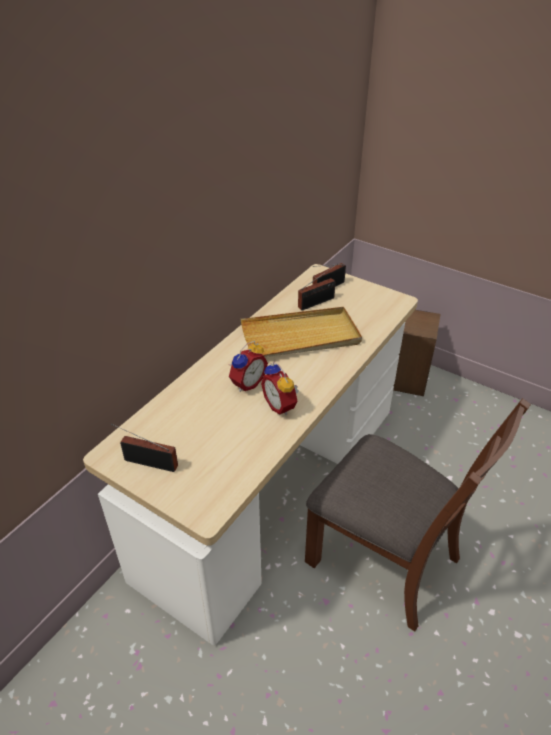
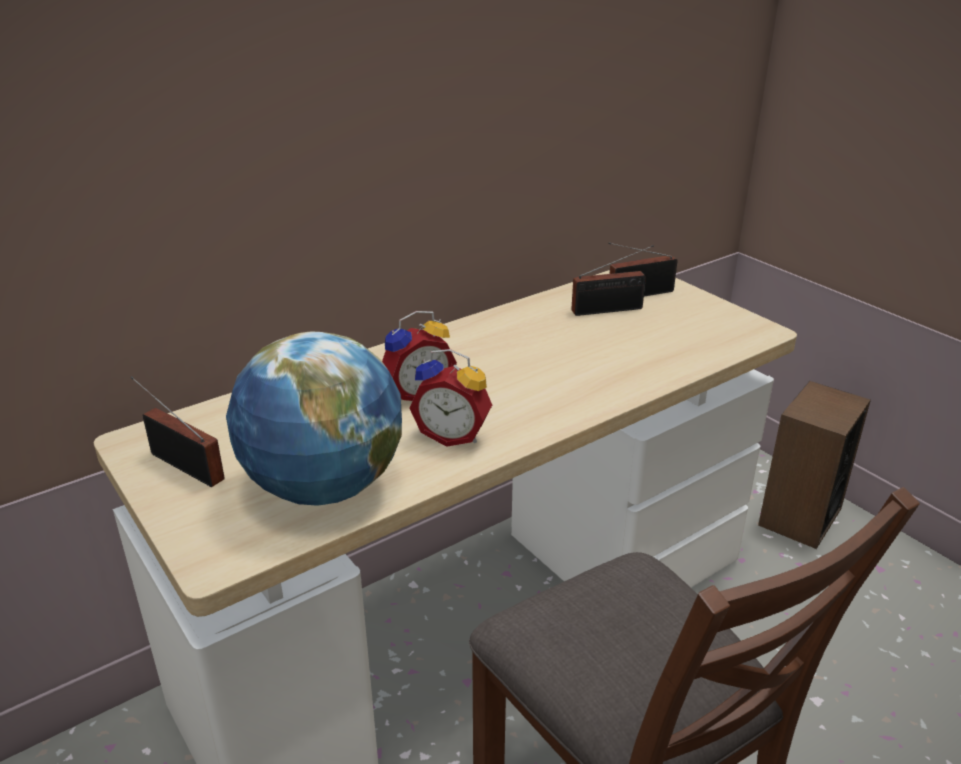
camera: 20 degrees right, 10 degrees down
(234, 455) = (323, 487): none -> globe
(281, 405) = (453, 435): alarm clock -> alarm clock turned 60 degrees counterclockwise
(301, 336) = (551, 349): beige tray -> none

